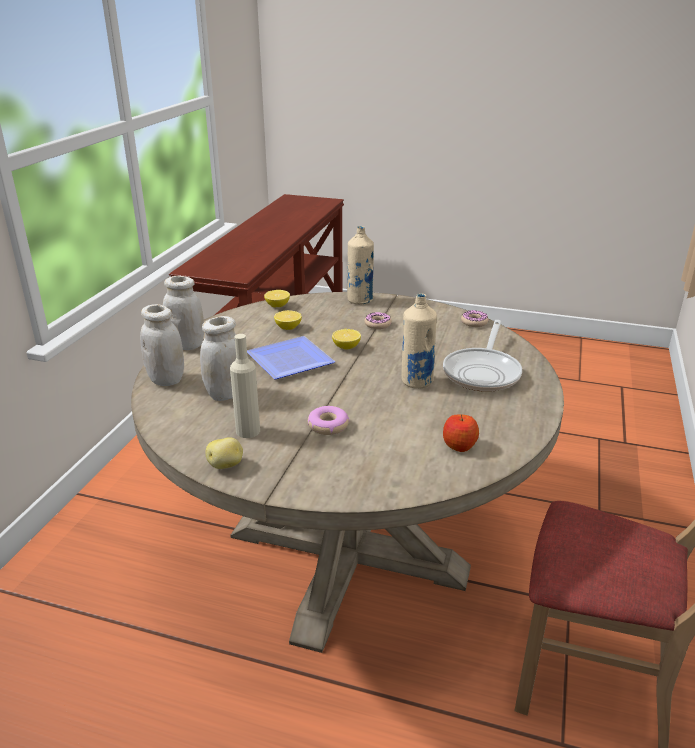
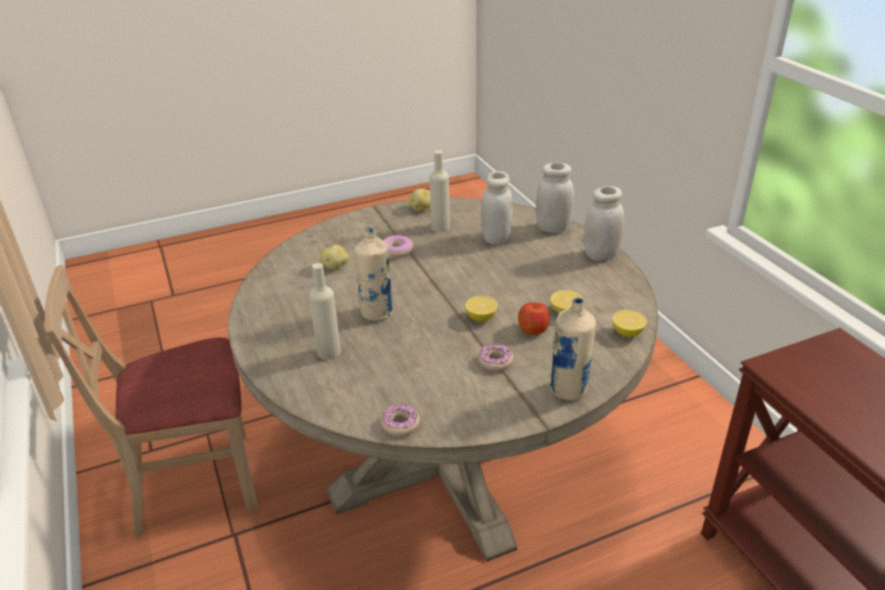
camera: 140 degrees right, 5 degrees up
(293, 361) = (499, 282): plate -> none
(405, 438) = (335, 267): none -> potato
(459, 445) = (294, 278): apple -> apple (533, 329)
(483, 372) = (329, 352): frying pan -> beige bottle

